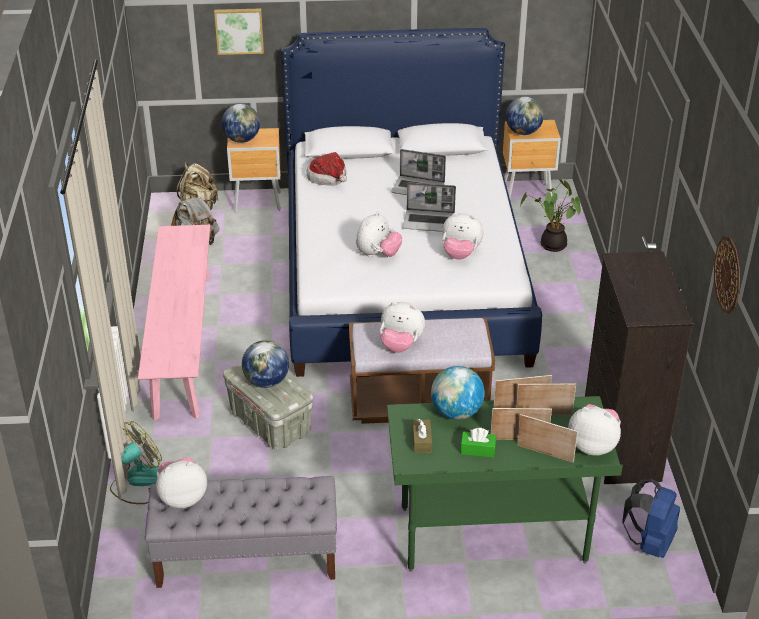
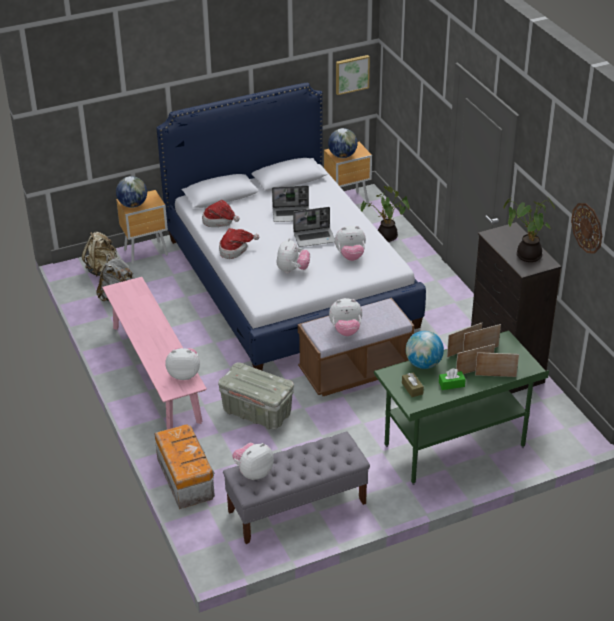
camera: 20 degrees left, 0 degrees up
(138, 481) = (185, 478): fan -> storage box
(239, 30) = (120, 118): picture -> picture (351, 74)
(266, 382) = (255, 381): globe -> none
(325, 215) = (235, 250): none -> hat
(593, 445) = (522, 363): plush toy -> plush toy (184, 374)
(649, 542) = (556, 423): blue backpack -> none
(651, 298) = (526, 255): none -> potted plant

